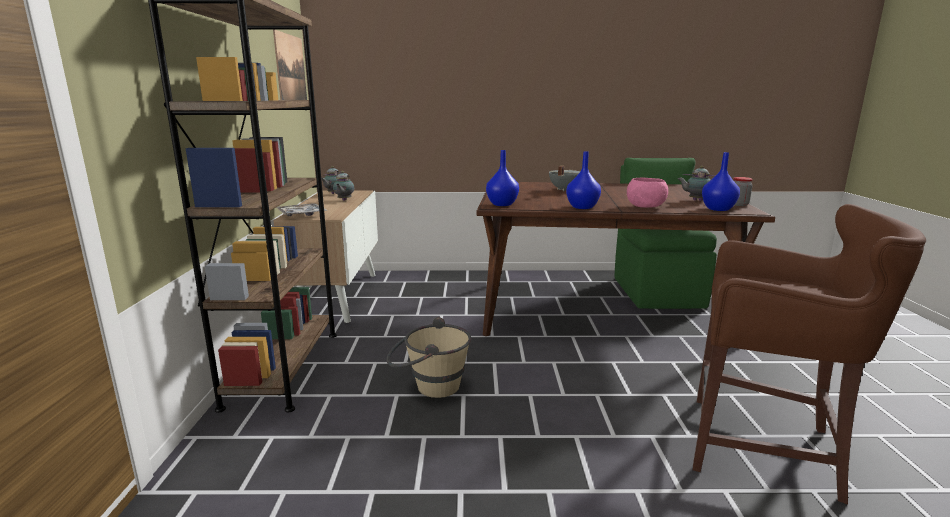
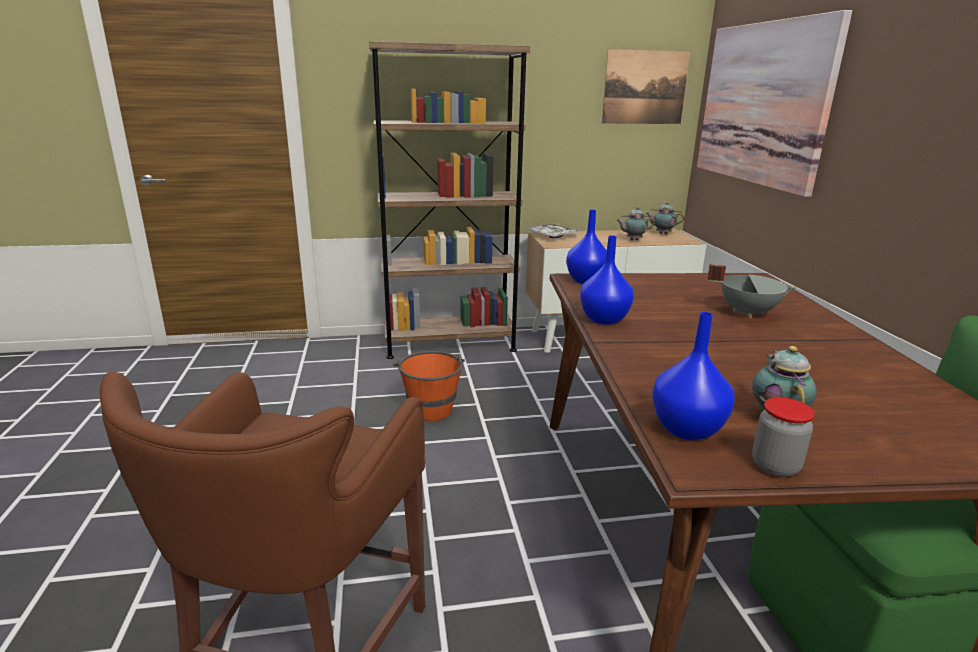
camera: 80 degrees right, 5 degrees up
(399, 80) = (762, 104): none -> picture
(429, 386) = (430, 406): beige bucket -> orange bucket
(645, 207) = (647, 362): pink bowl -> none

